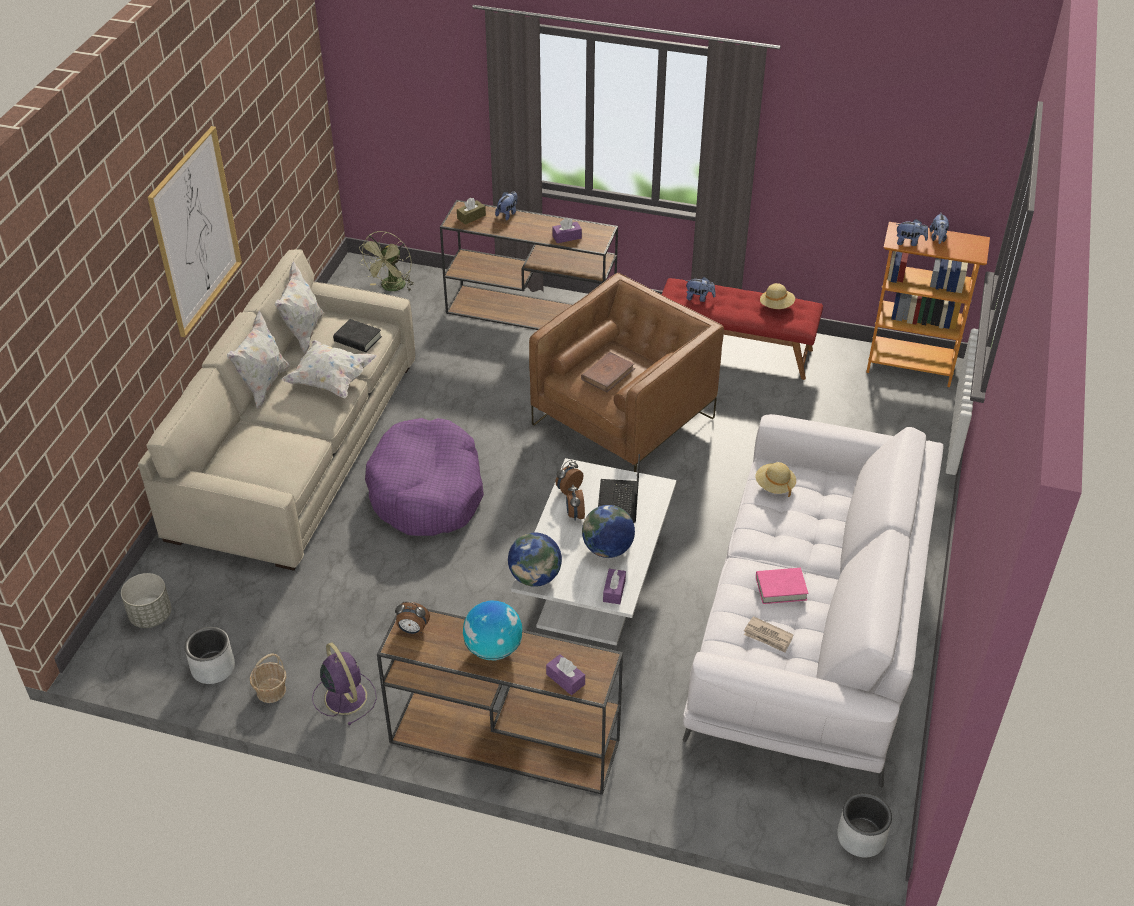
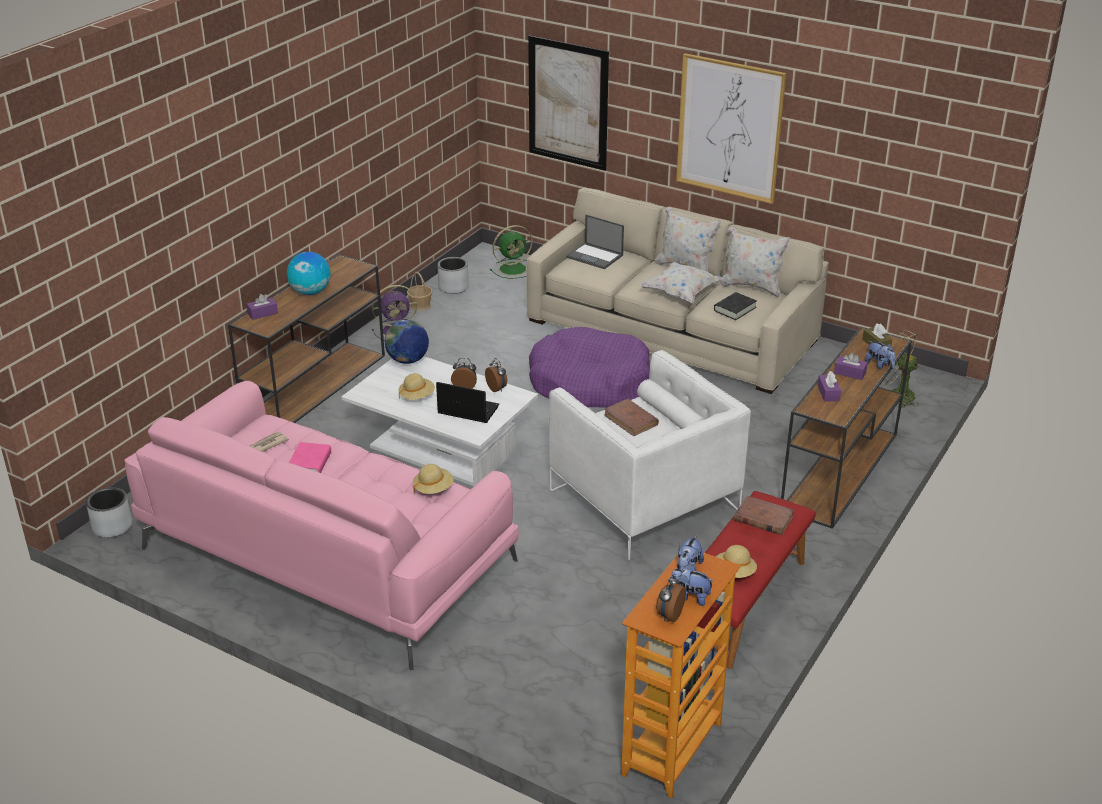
camera: 105 degrees right, 10 degrees down
(81, 386) = (568, 103): none -> picture
(150, 615) = (514, 269): grey planter -> green fan
(248, 460) = (595, 256): none -> laptop
(412, 630) = (349, 267): alarm clock -> alarm clock (669, 615)
(607, 549) = (417, 396): globe -> beige hat
(614, 591) = (370, 392): purple tissue box -> purple tissue box (850, 373)
(623, 421) = (644, 501): brown armchair -> white armchair
(699, 298) = (763, 518): plush toy -> brown book
(808, 625) = (325, 554): white sofa -> pink sofa

